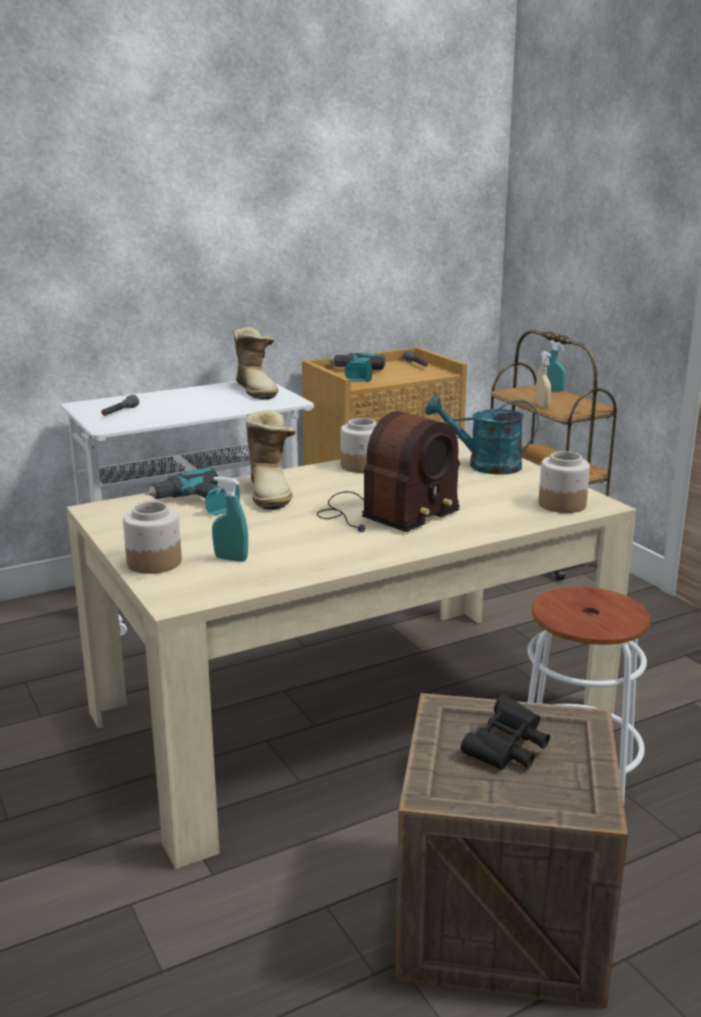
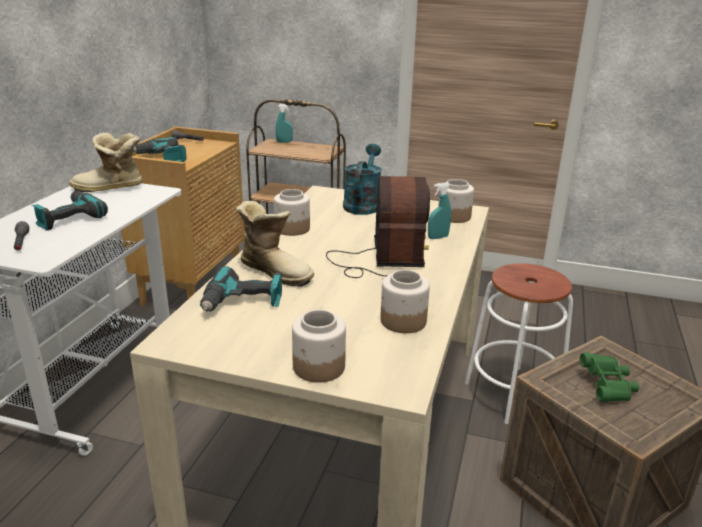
camera: 45 degrees left, 5 degrees up
(183, 404) = (68, 218): none -> power drill
(231, 559) = (364, 336): turquoise spray bottle -> turquoise spray bottle (437, 237)
(257, 390) = (110, 188): boot -> boot turned 150 degrees clockwise
(286, 562) = (403, 321): none -> jar
(484, 465) = (363, 204): turquoise watering can -> turquoise watering can turned 135 degrees clockwise
(507, 750) = (607, 387): black binoculars -> green binoculars
(542, 406) = (299, 154): beige spray bottle -> none

